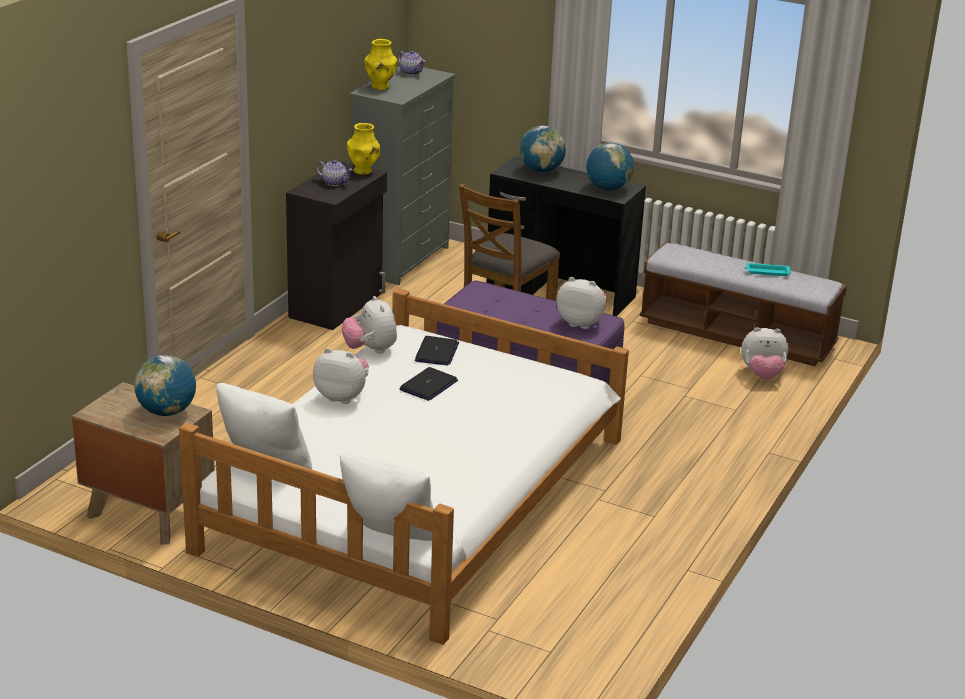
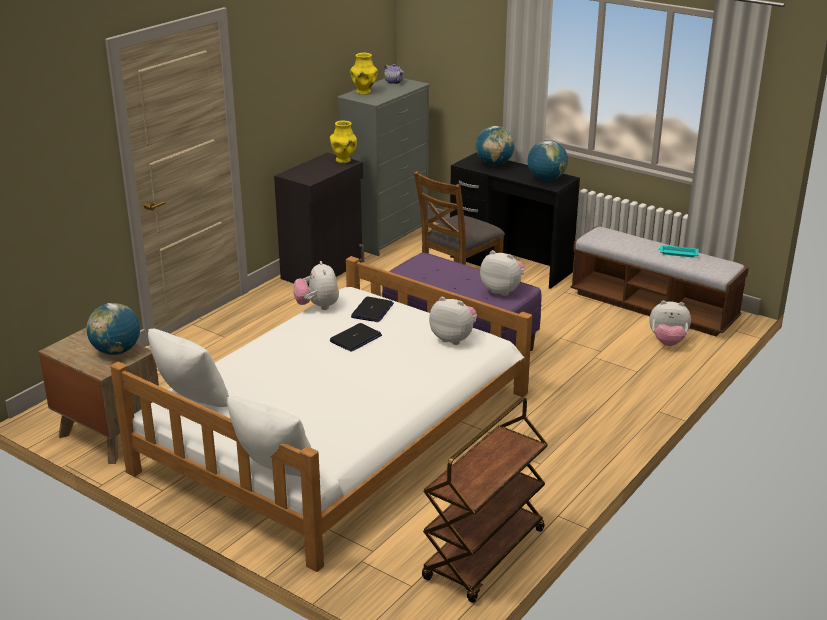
camera: 10 degrees right, 0 degrees up
(335, 182) = (317, 169): teapot -> none
(342, 397) = (279, 345): plush toy -> plush toy (453, 338)
(620, 616) = (485, 555): none -> brown cart

